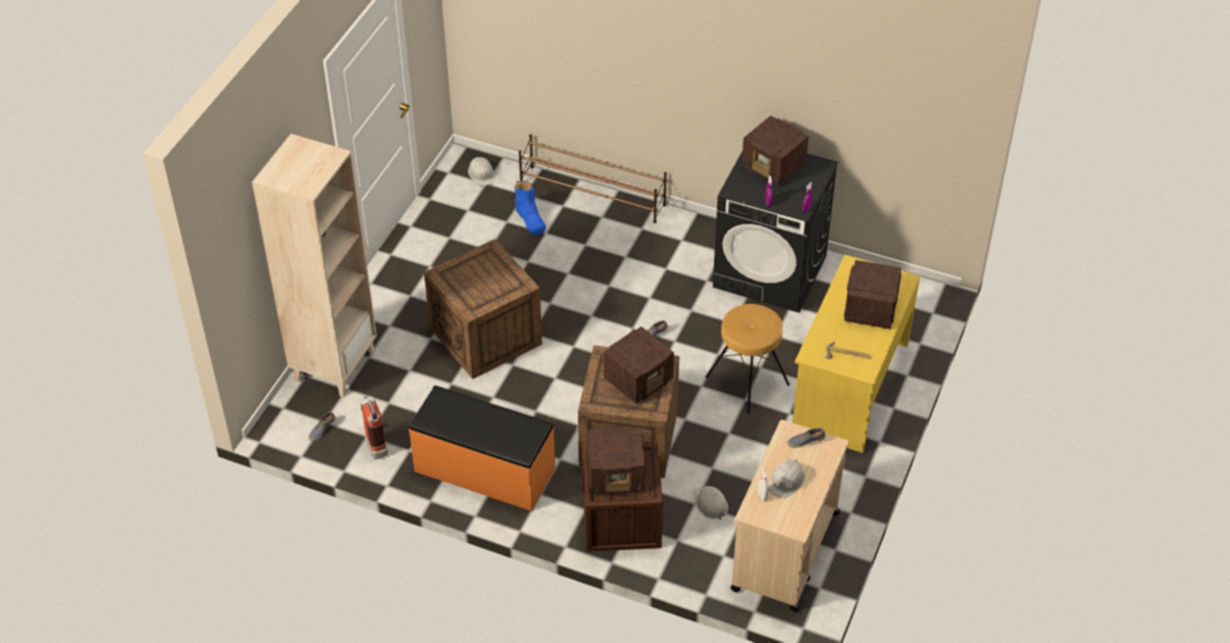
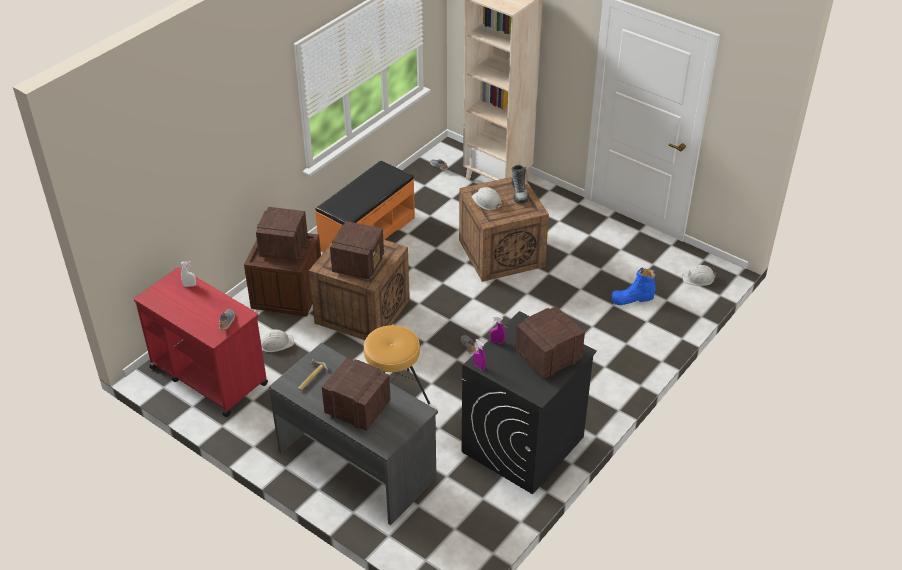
camera: 105 degrees right, 5 degrees down
(375, 443) = (416, 188): fire extinguisher -> none
(463, 268) = (519, 193): none -> boot
(593, 195) = (658, 343): brown shoe rack -> none
(639, 379) = (359, 264): radio -> radio turned 135 degrees counterclockwise
(784, 551) = (208, 375): beige cart -> red cart
(786, 480) = (195, 302): white hard hat -> white hard hat (487, 201)
(849, 386) = (357, 464): yellow desk -> grey desk

